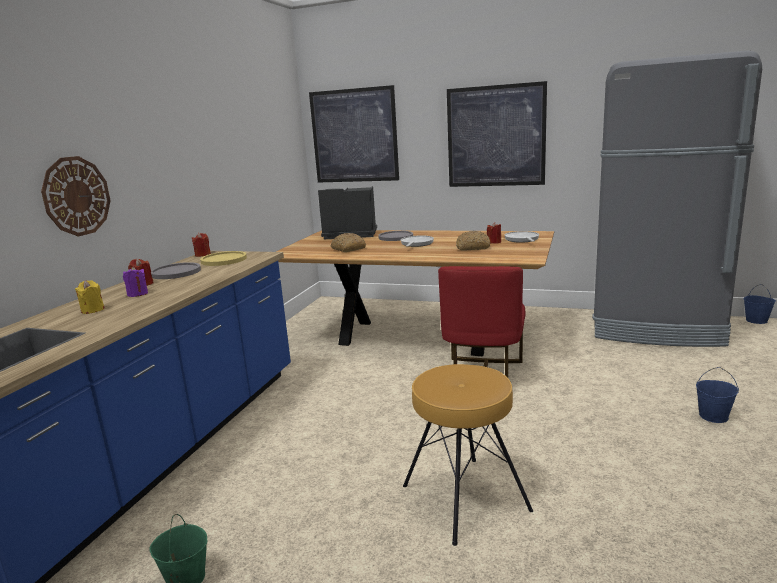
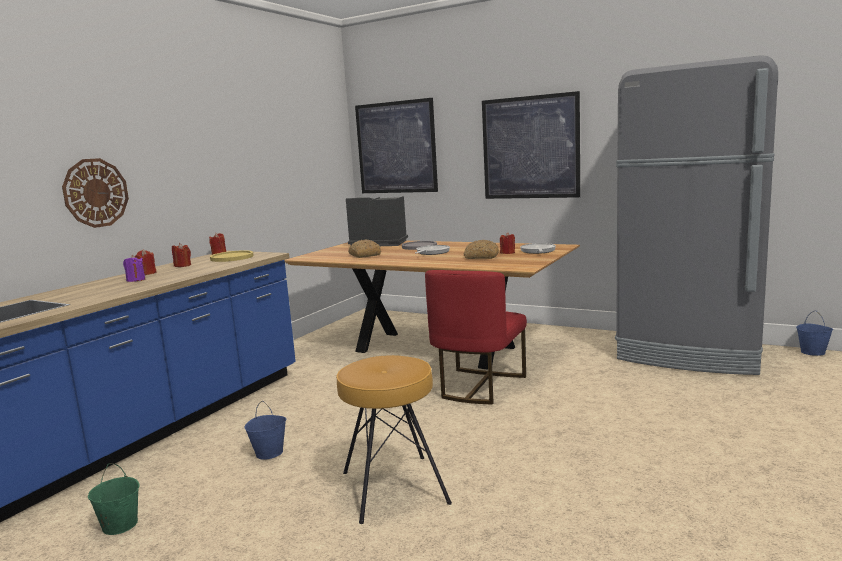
camera: 10 degrees right, 5 degrees down
(92, 310) = (90, 290): yellow candle -> none
(176, 272) = (182, 265): grey plate -> red candle
(713, 416) = (694, 438): blue bucket -> blue bucket (269, 453)

